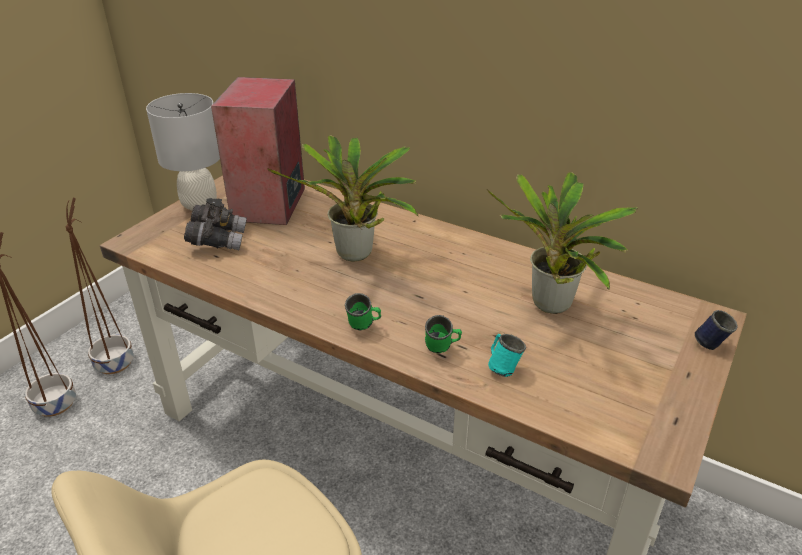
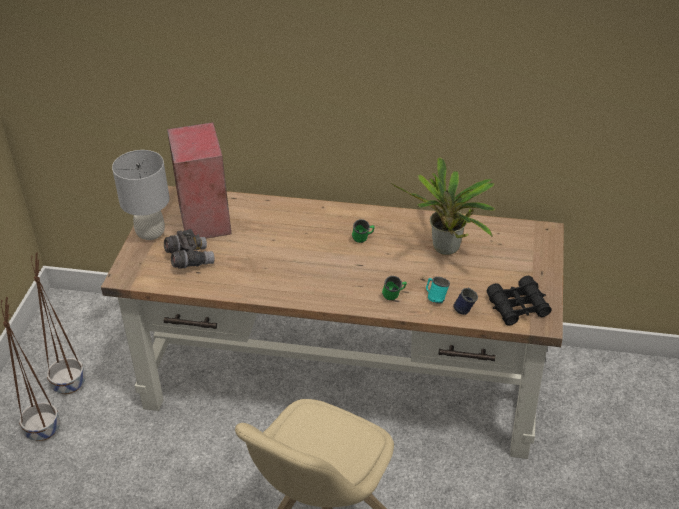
camera: 20 degrees left, 5 degrees up
(356, 256) = (299, 246): potted plant -> none
(364, 327) = (337, 295): green mug -> green mug (363, 240)
(629, 416) = (518, 307): none -> black binoculars
(711, 342) = (548, 248): blue mug -> blue mug (465, 308)

